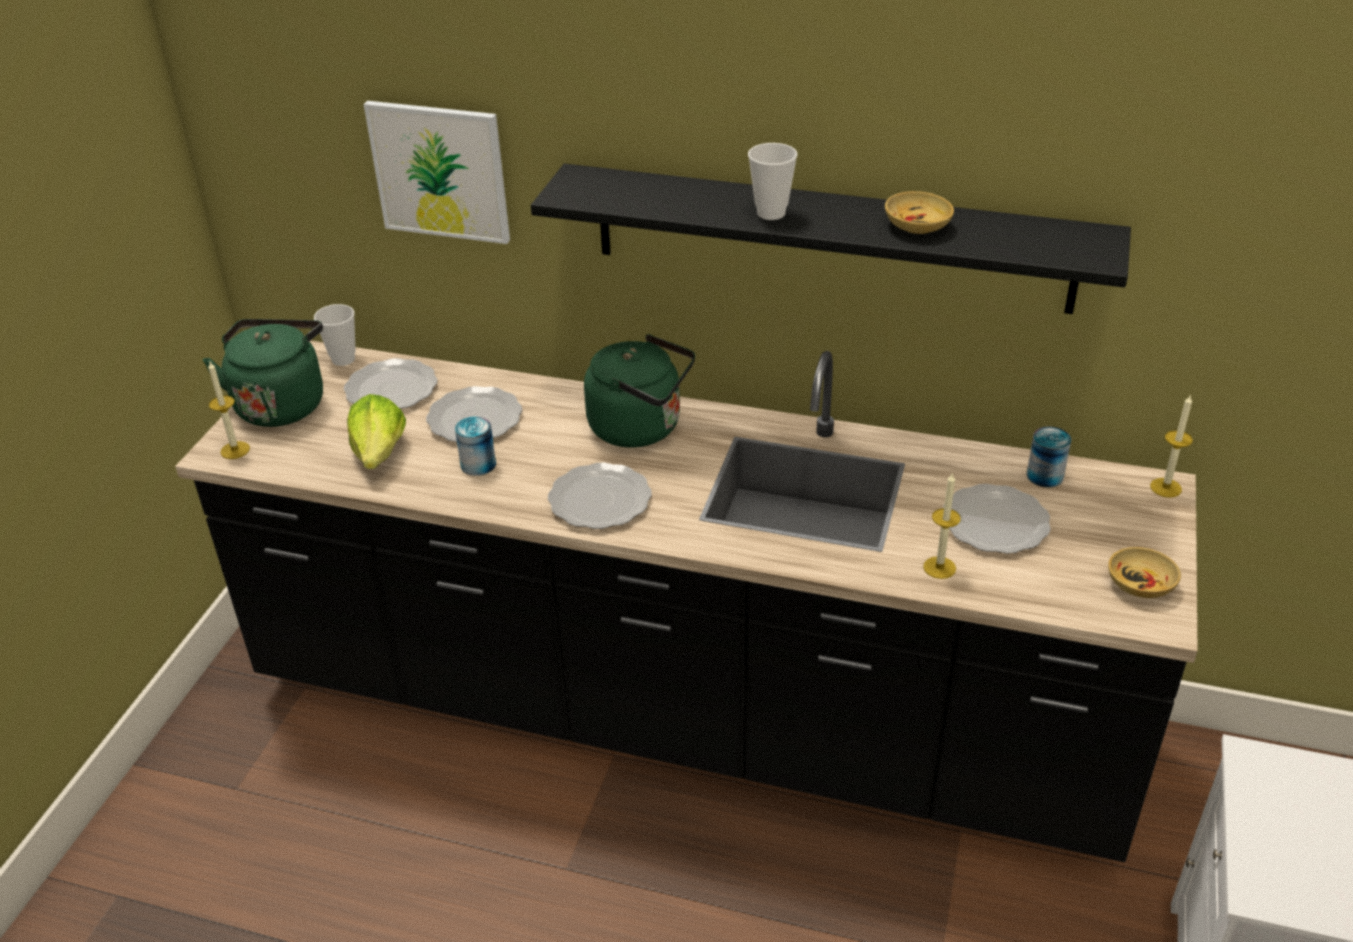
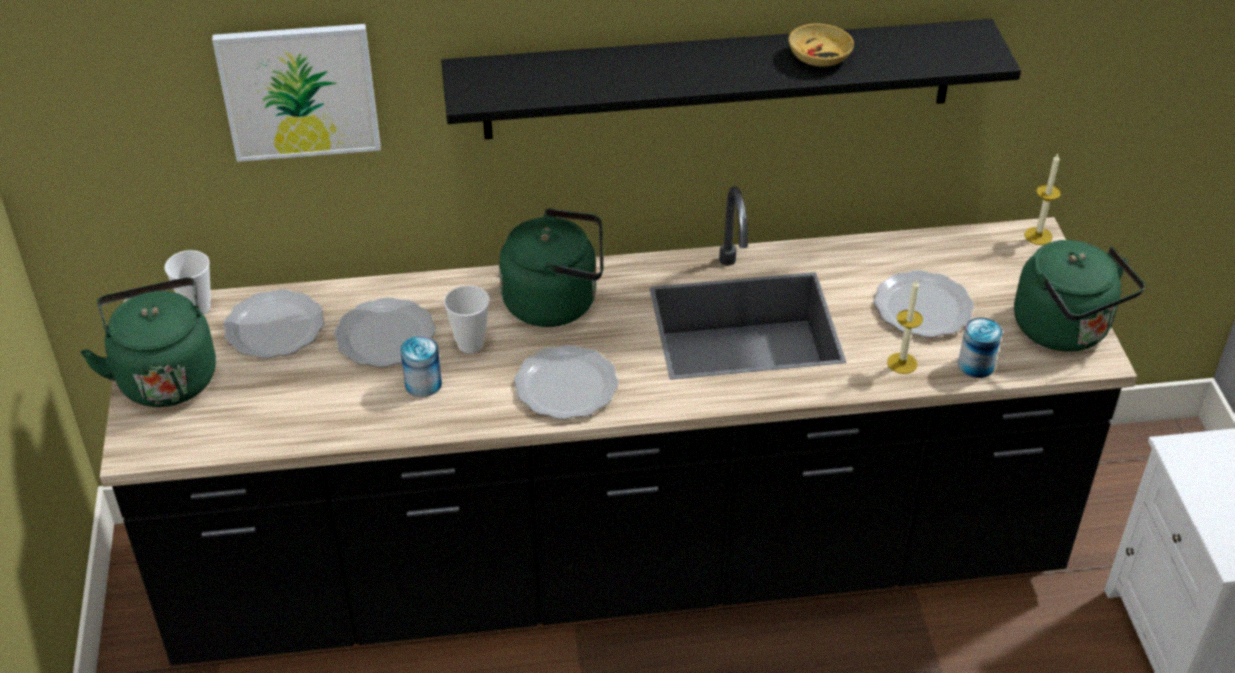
camera: 25 degrees left, 5 degrees up
(235, 450) = (154, 440): candle -> none
(380, 453) = (313, 400): lettuce -> none
(771, 213) = (682, 73): cup -> cup (470, 344)
(1045, 476) = (938, 251): can -> can (976, 365)
(1140, 584) = (1065, 331): beige bowl -> green kettle

